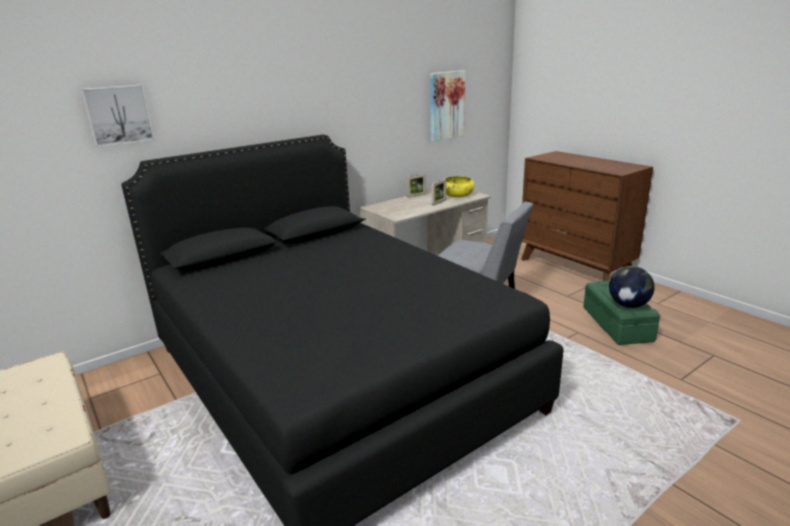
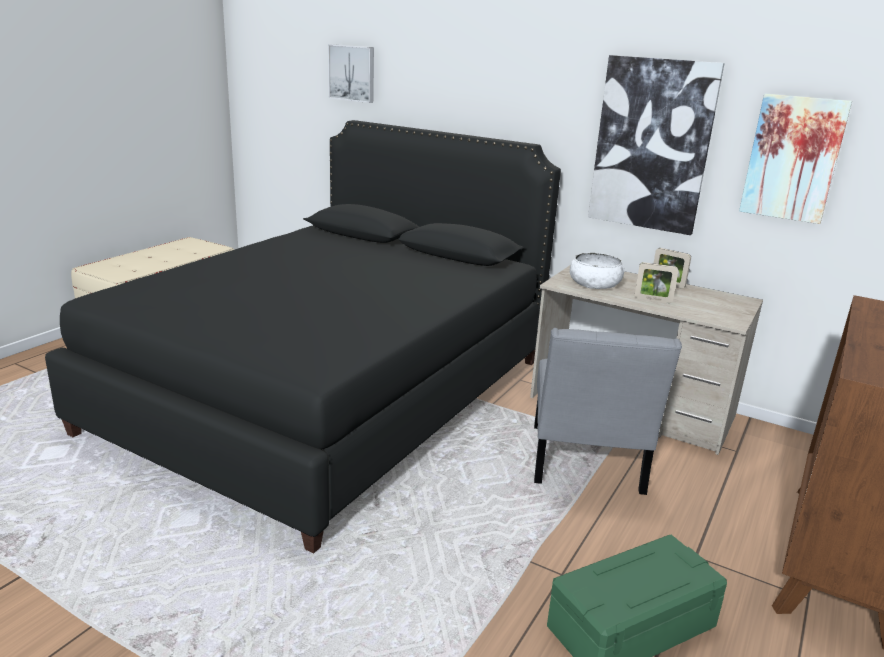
camera: 65 degrees right, 0 degrees up
(384, 116) = (652, 145): none -> picture
(404, 209) = (594, 284): none -> white bowl
(457, 194) = (713, 308): yellow bowl -> none
(628, 305) = (606, 585): globe -> none

